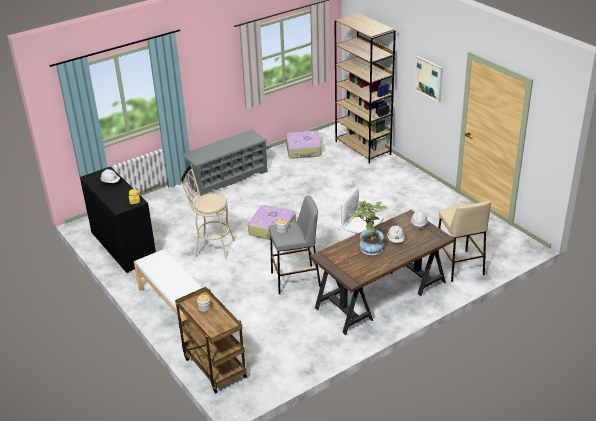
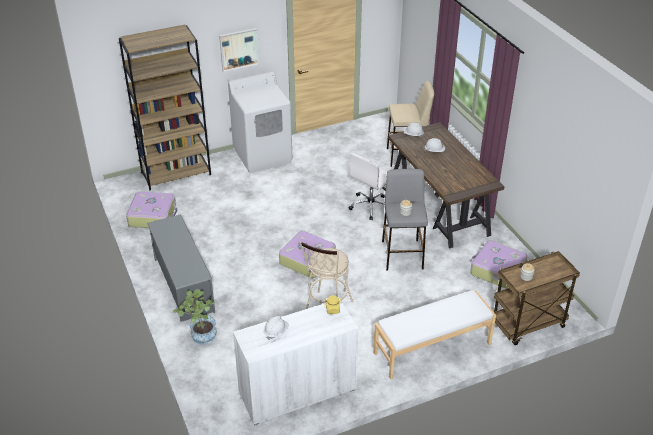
camera: 80 degrees left, 5 degrees up
(123, 247) = (297, 391): black cabinet -> white cabinet
(290, 342) = (496, 270): none -> suitcase
(368, 247) = (442, 167): potted plant -> potted plant (200, 337)
(411, 183) = (263, 155): none -> white washing machine

